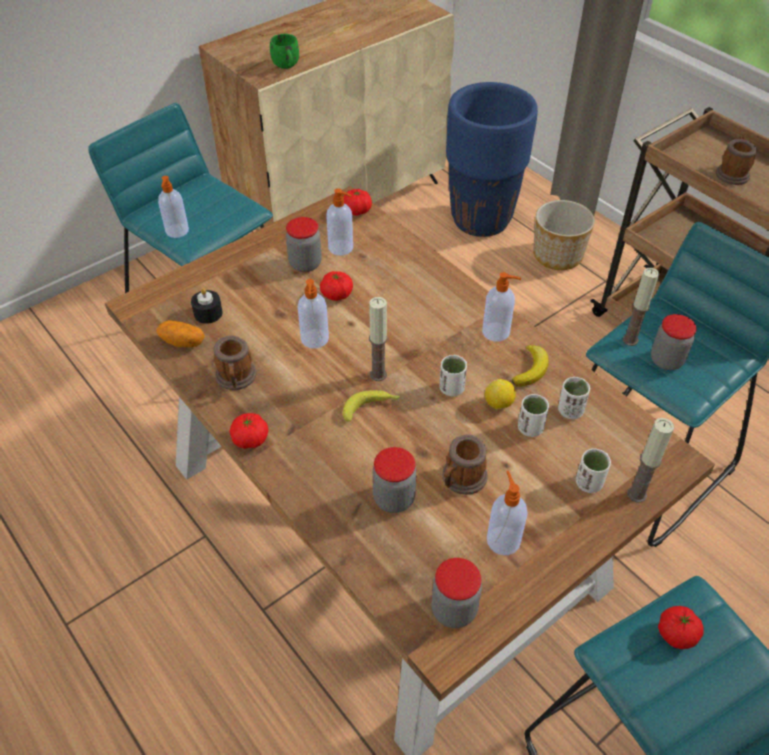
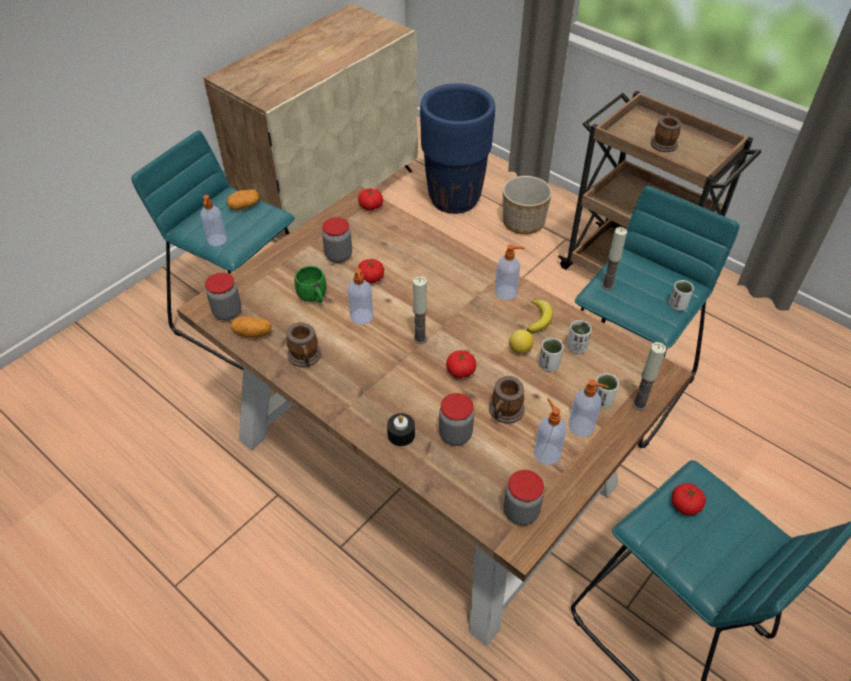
camera: 10 degrees left, 0 degrees up
(208, 313) = (268, 307): black candle -> black candle (401, 434)
(217, 196) = (244, 206): none -> potato
(250, 439) = (329, 404): tomato -> tomato (460, 371)
(287, 66) = (285, 89): green mug -> green mug (314, 298)
(341, 248) = (365, 239): soap dispenser -> soap dispenser (582, 427)
(371, 408) = (420, 366): banana -> none
(451, 388) = (481, 342): white cup -> white cup (677, 305)
(666, 360) = (638, 298): jar -> jar (227, 312)

